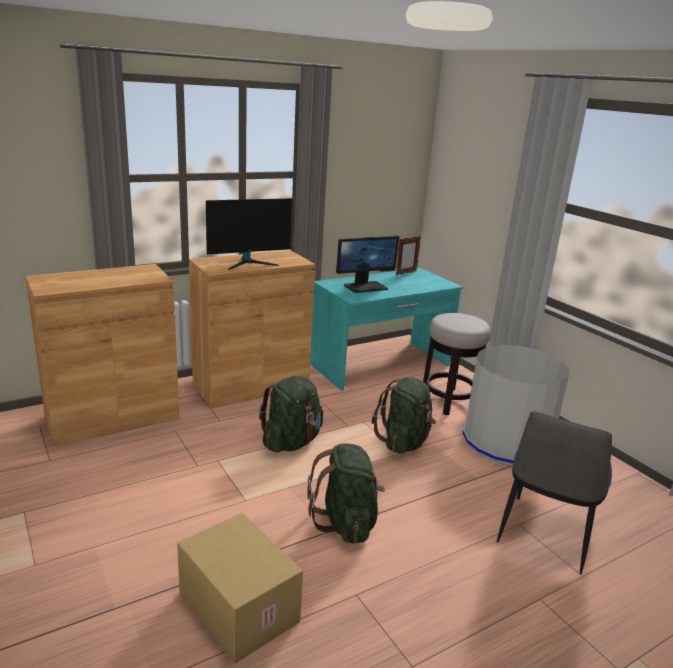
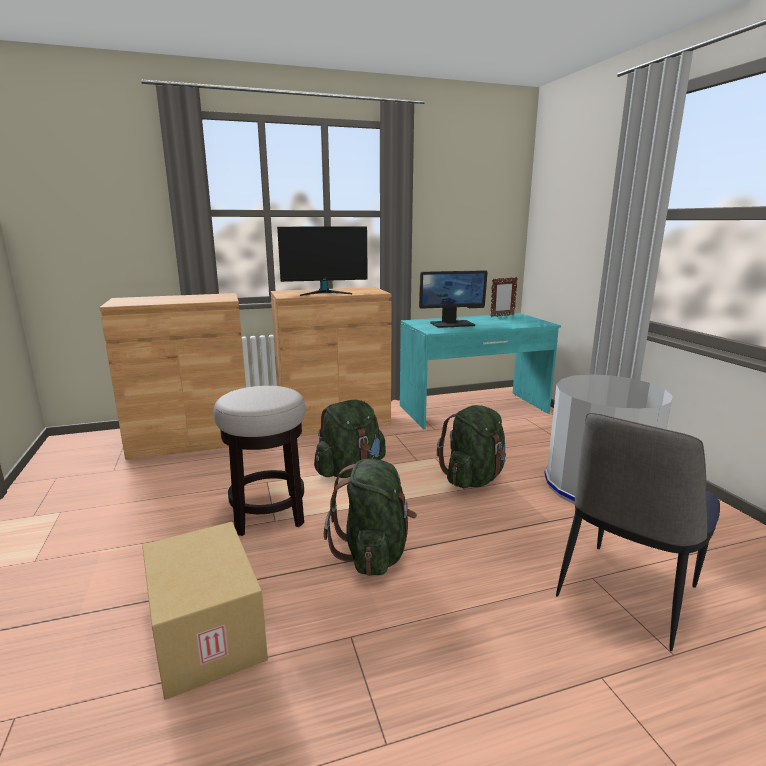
camera: 15 degrees right, 5 degrees down
(449, 401) = (538, 444): stool -> stool (268, 514)

